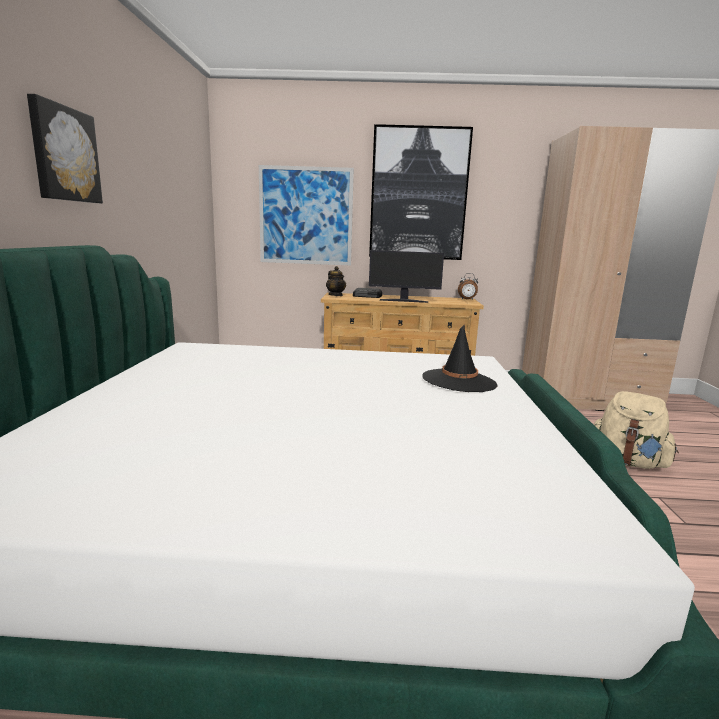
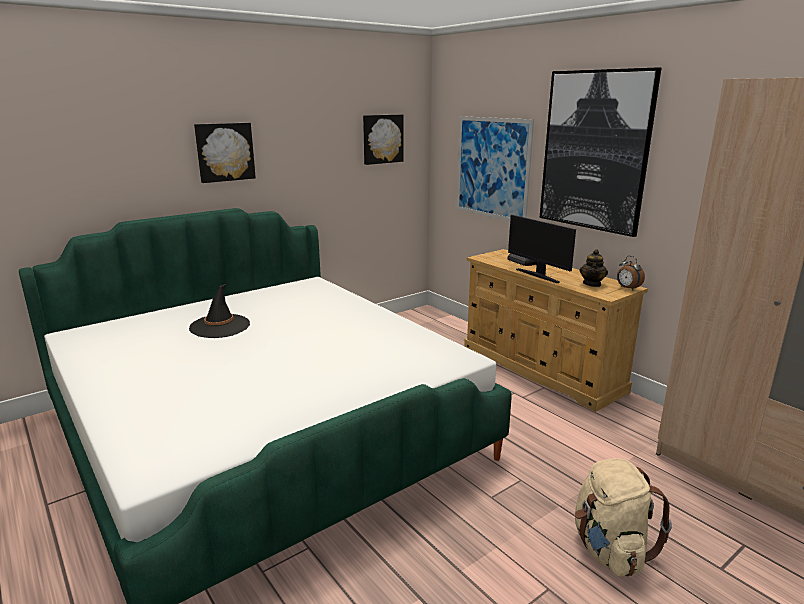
camera: 50 degrees right, 5 degrees up
(187, 180) = (382, 139): none -> picture
(335, 295) = (496, 254): teapot -> teapot (592, 284)
(459, 381) = (383, 369): black hat -> black hat (220, 326)

